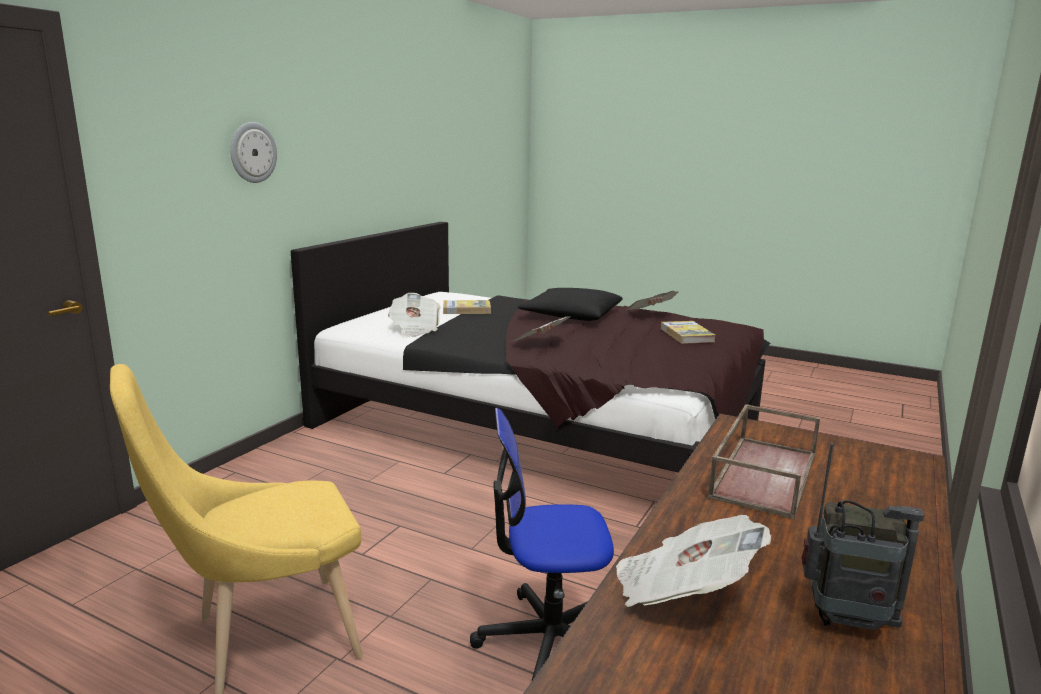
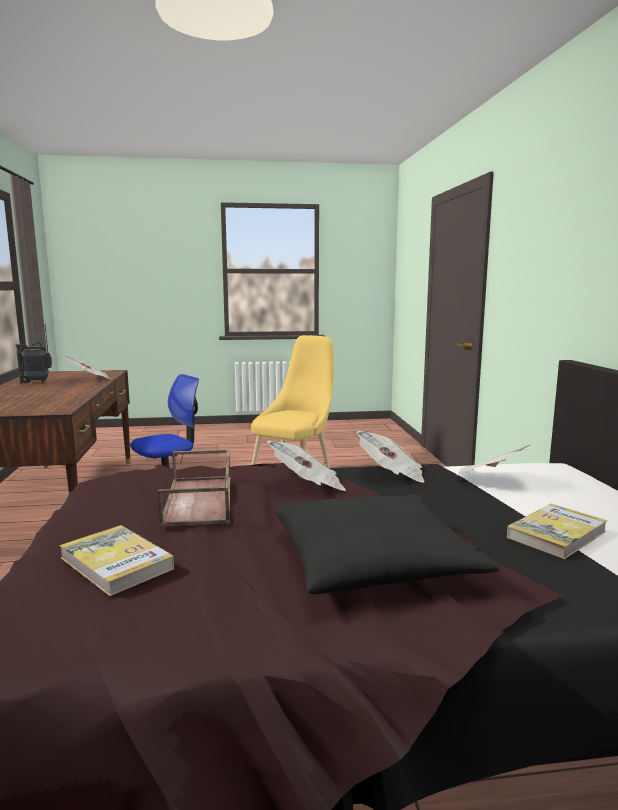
camera: 145 degrees right, 5 degrees down
(252, 152) = (562, 251): wall clock -> none
(650, 314) = (226, 621): newspaper -> newspaper (391, 474)
(763, 474) = (51, 399): brown tray -> brown tray (200, 500)

